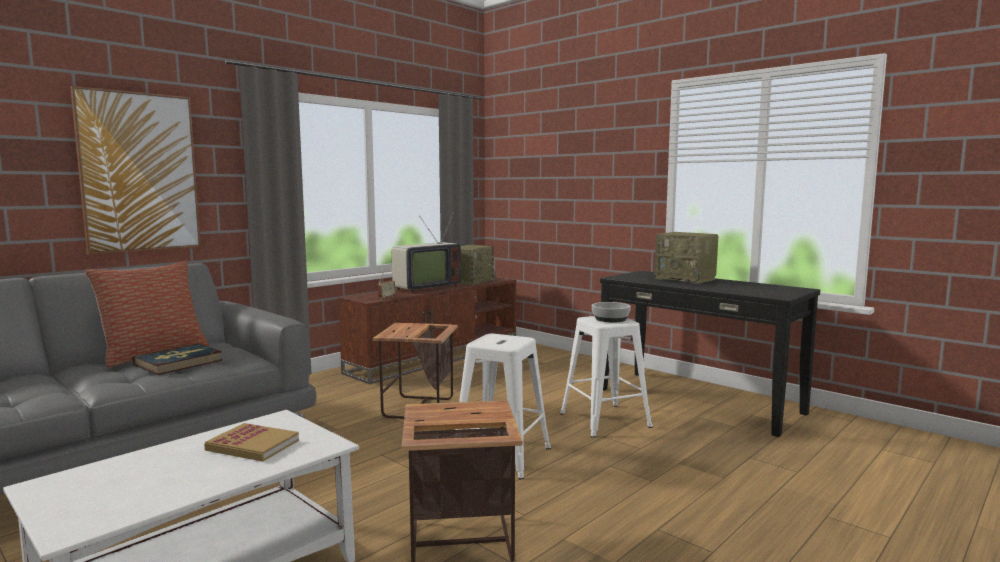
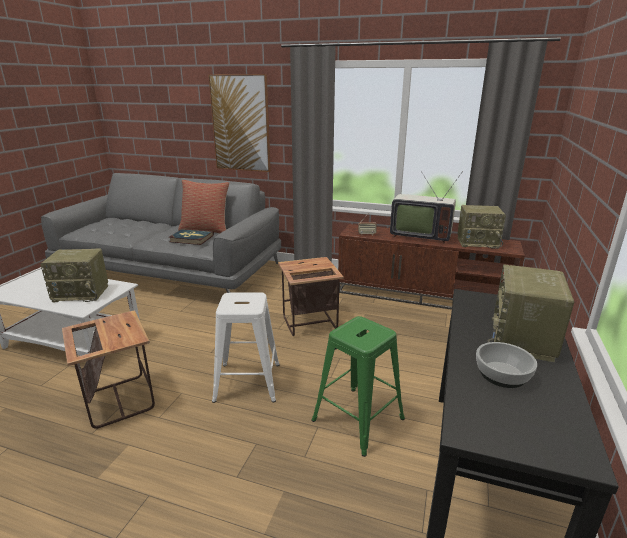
camera: 65 degrees right, 15 degrees up
(252, 445) = (82, 293): book -> radio
(606, 420) = (358, 420): white stool -> green stool
(611, 319) = (366, 333): bowl -> bowl (502, 375)

